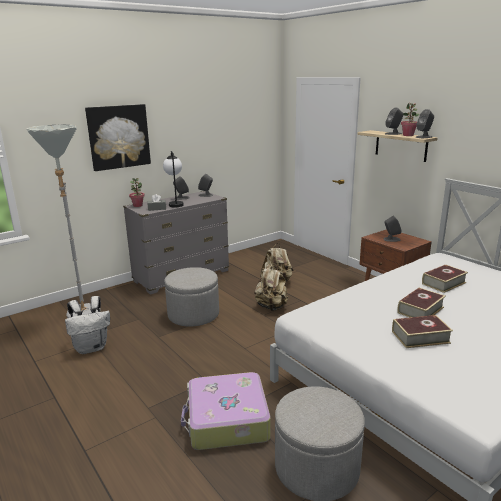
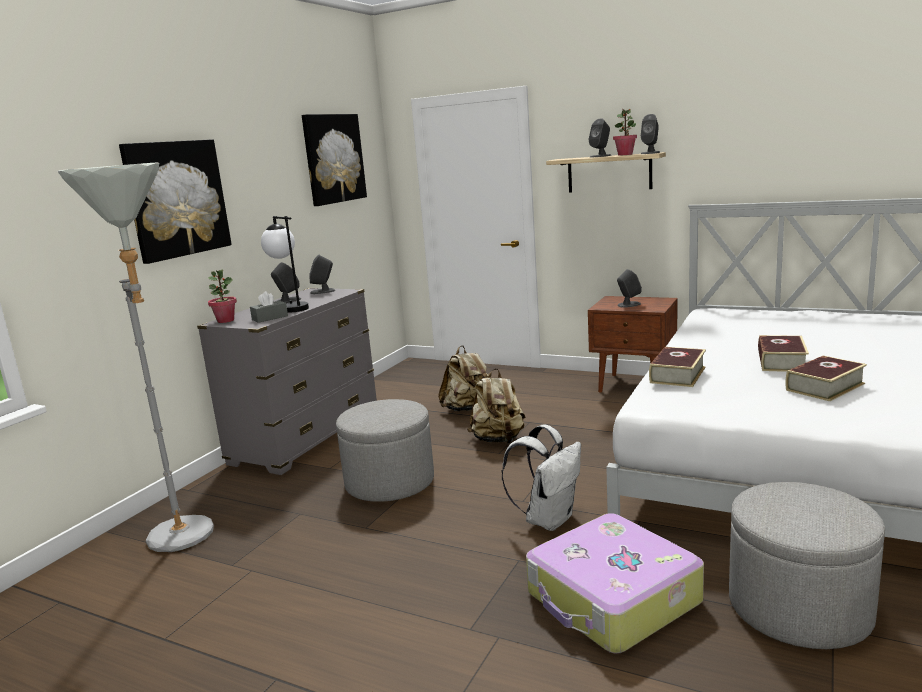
camera: 25 degrees left, 5 degrees down
(91, 347) = (260, 580): white backpack -> white backpack (548, 519)
(235, 114) = (333, 158): none -> picture
(443, 283) = (757, 333): book -> book (677, 375)

